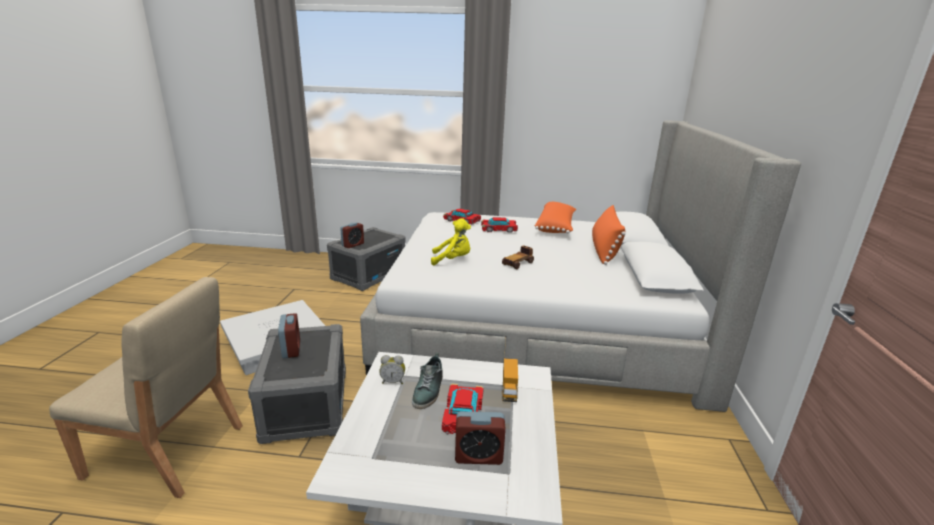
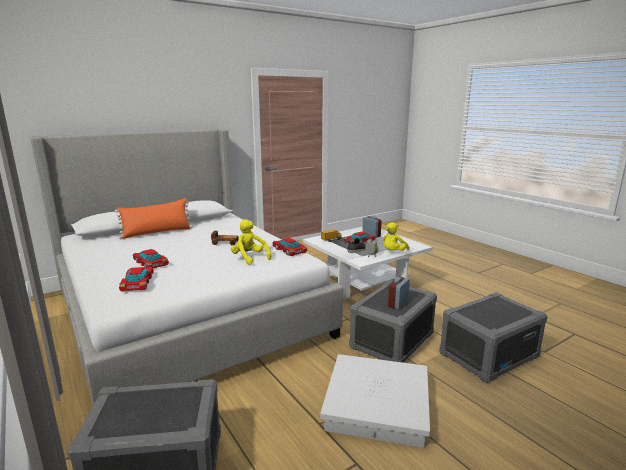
camera: 130 degrees left, 5 degrees down
(167, 452) = (488, 355): beige chair -> grey storage box
(353, 245) = (188, 405): alarm clock -> none
(368, 413) = (393, 252): none -> yellow plush toy
(442, 281) = (289, 250): none -> toy car
(556, 227) = (110, 252): orange pillow -> none

